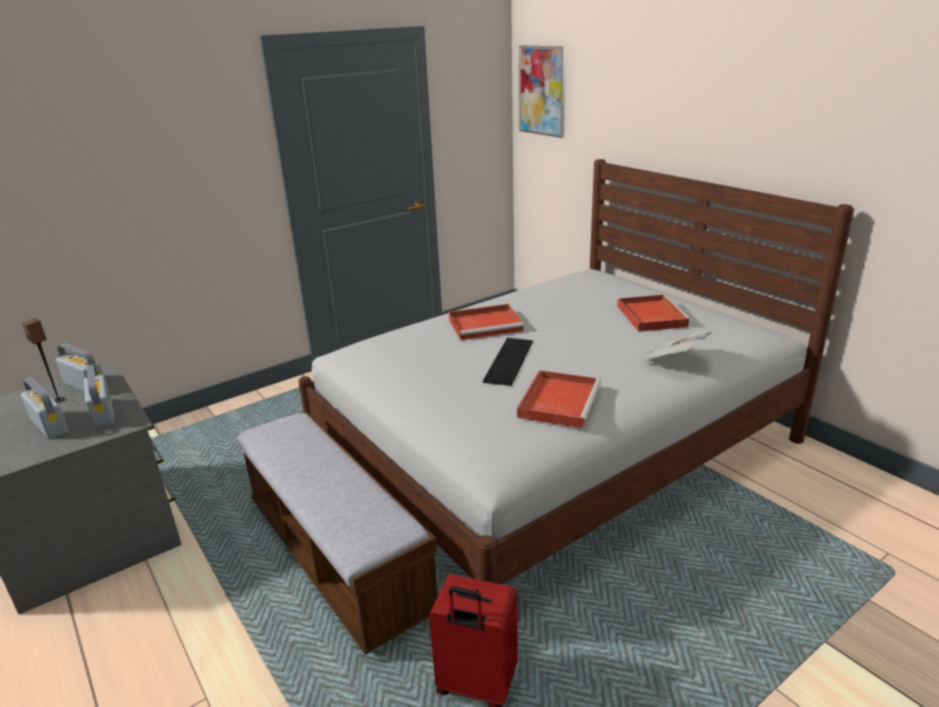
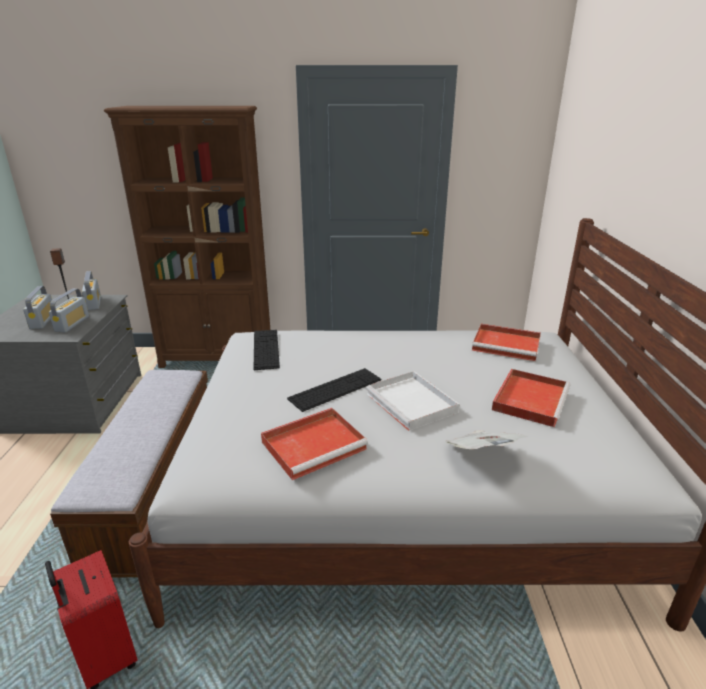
camera: 35 degrees right, 0 degrees up
(222, 418) = (218, 358): none -> brown bookcase
(391, 355) = (266, 349): none -> keyboard
(486, 325) = (369, 351): red tray -> red tray (507, 345)
(542, 91) = (571, 139): picture -> none
(581, 348) = (412, 403): none -> white tray

